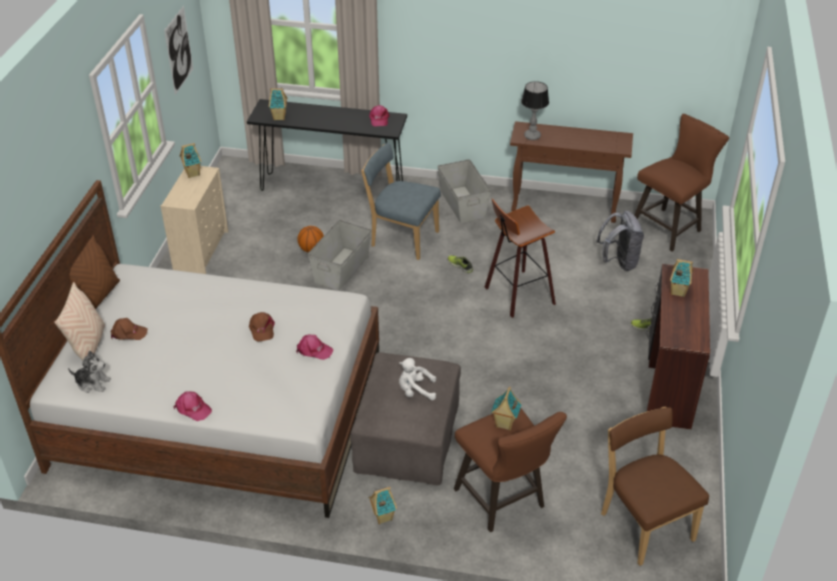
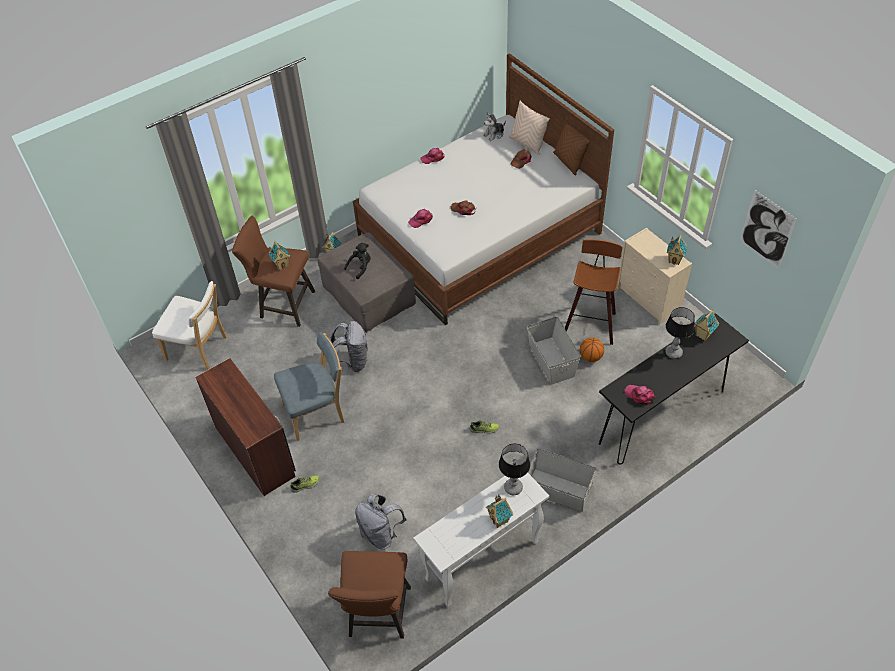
camera: 135 degrees right, 10 degrees up
(316, 122) = (673, 352): none -> table lamp
(401, 238) = (552, 417): blue chair -> blue chair (317, 413)
(415, 391) = (360, 267): white plush toy -> black plush toy
(500, 389) = (352, 361): none -> grey backpack
(517, 295) = (418, 437): stool -> stool (590, 323)
(565, 207) = (482, 561): brown console table -> white console table
(644, 523) = (199, 349): brown chair -> white chair
(677, 291) = (252, 409): toy house -> toy house (499, 520)

